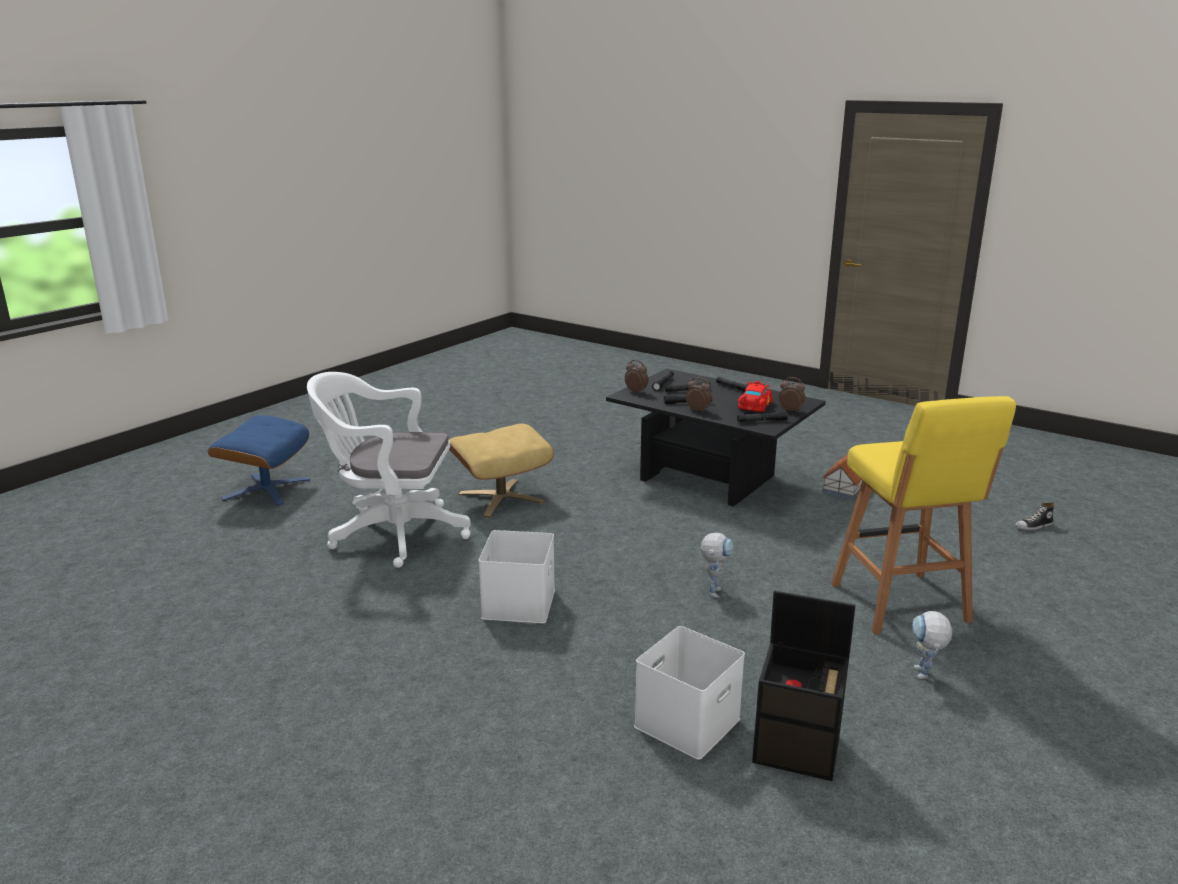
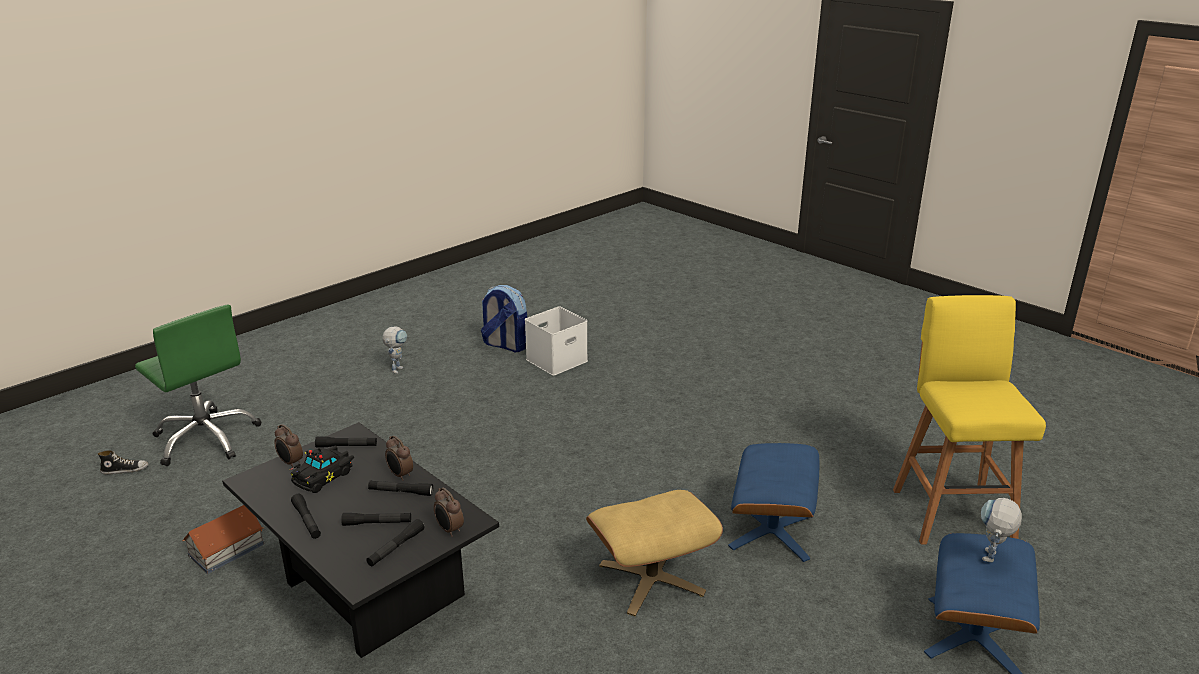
camera: 170 degrees left, 5 degrees up
(392, 533) = (772, 531): white office chair -> blue ottoman
(520, 604) = (644, 439): white storage box -> none
(714, 589) = (482, 436): toy robot -> toy robot (990, 560)
(754, 406) = (324, 476): red toy car -> black toy car
(798, 749) = (505, 345): black storage box -> backpack
(901, 605) = (353, 410): yellow stool -> yellow stool (951, 512)
(1013, 559) = (206, 438): none -> green office chair

